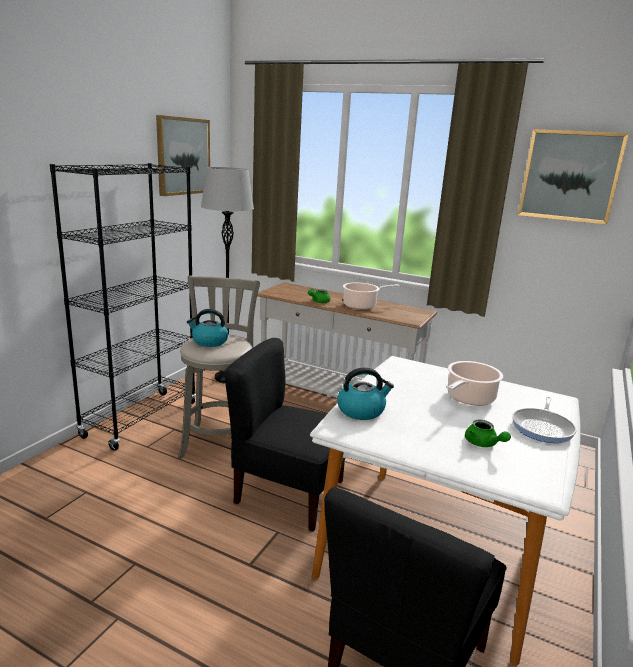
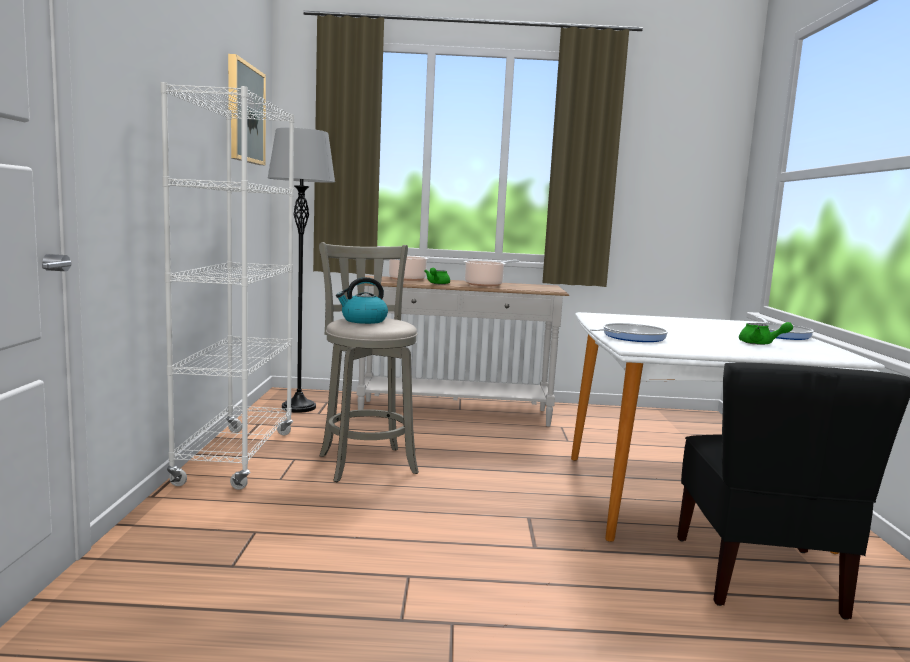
camera: 25 degrees left, 10 degrees down
(141, 419) = (236, 457): black bookcase -> white bookcase
(288, 493) = (499, 487): black chair -> none
(361, 410) = (630, 337): kettle -> frying pan
(469, 398) = (695, 326): cooking pot -> cooking pot (406, 279)
(570, 176) = (669, 140): picture -> none

